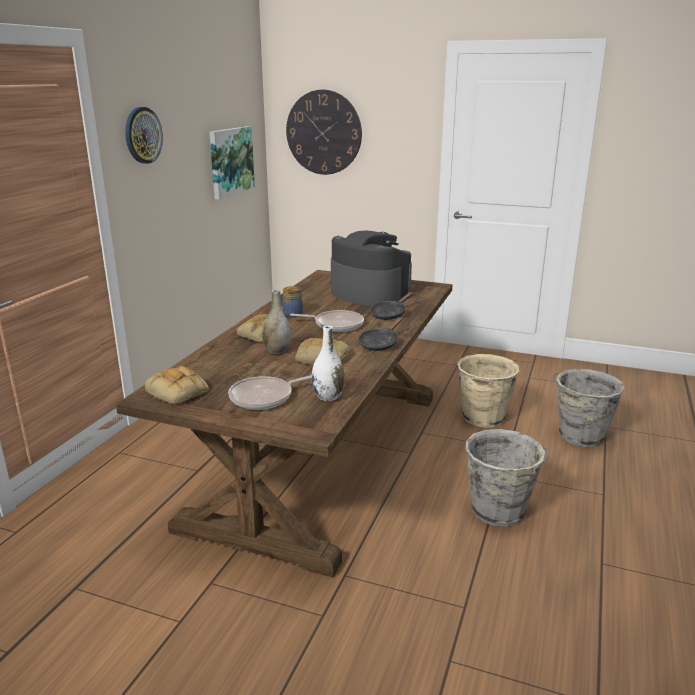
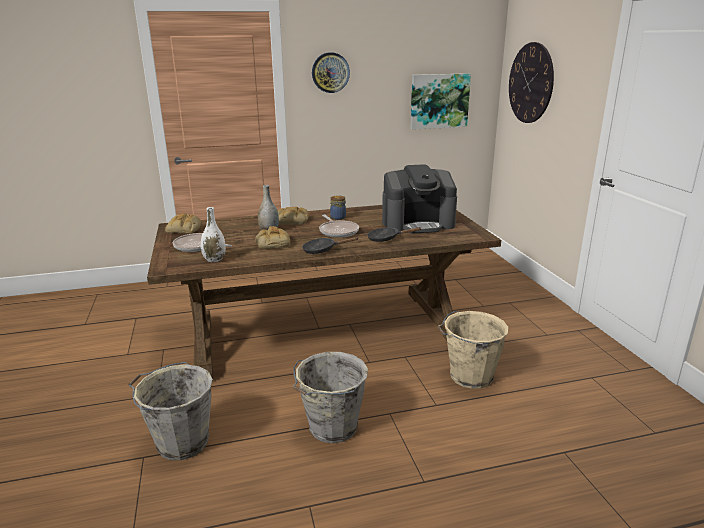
camera: 55 degrees right, 0 degrees up
(369, 294) = (418, 223): coffee machine -> coffee machine turned 75 degrees clockwise
(580, 436) = (516, 440): grey bucket -> grey bucket (181, 442)

